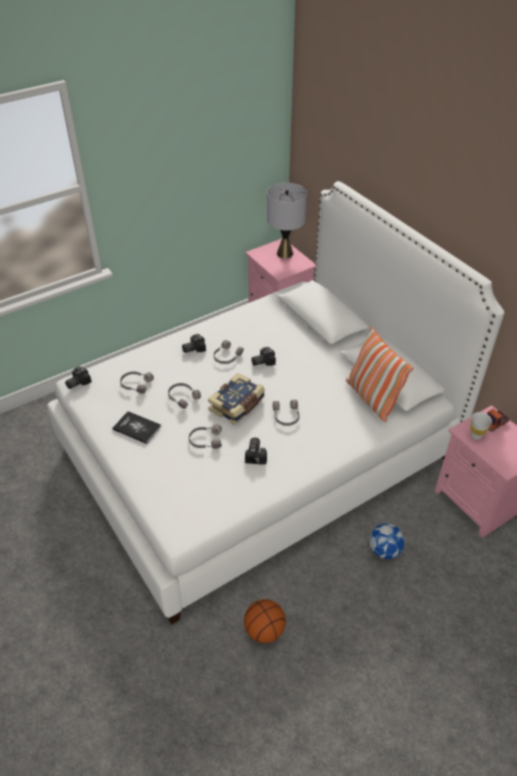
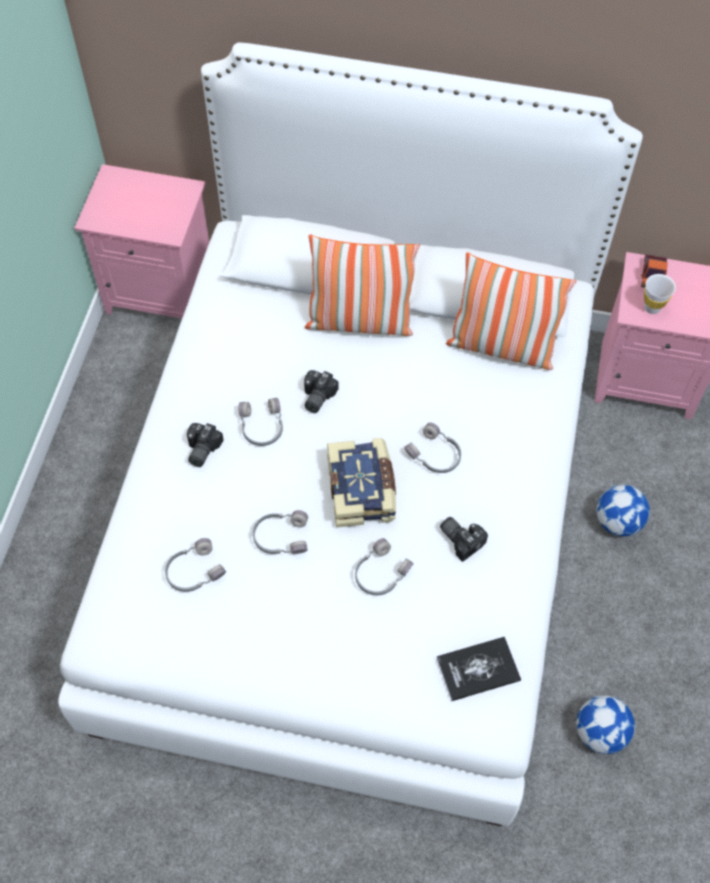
camera: 45 degrees left, 15 degrees up
(77, 382) = (102, 639): camera -> none
(137, 428) = (274, 633): book -> book (478, 669)
(264, 630) = (600, 733): basketball -> football
(285, 253) = (136, 190): grey table lamp -> none
(317, 348) = (359, 321): none -> pillow

